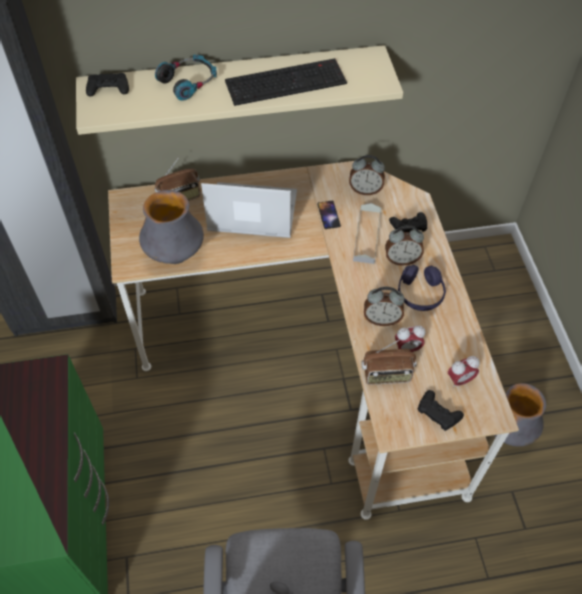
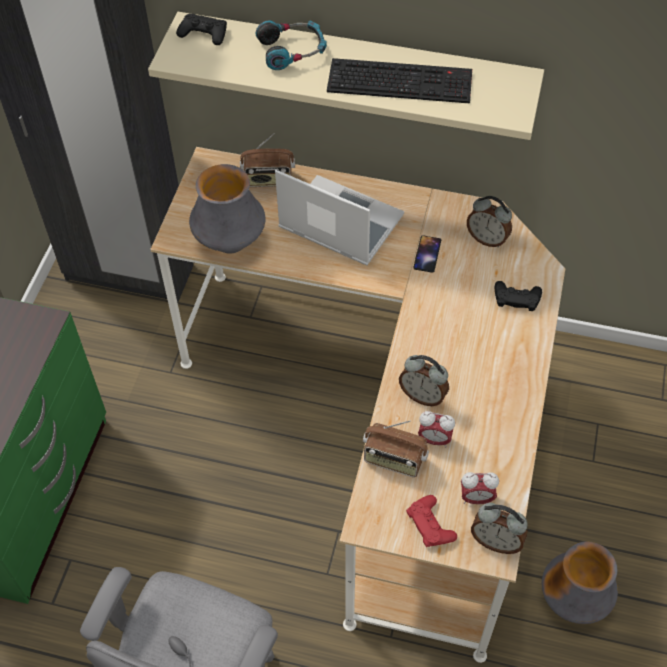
camera: 25 degrees right, 0 degrees up
(367, 236) = (459, 293): grey tray -> none
(401, 259) = (485, 335): alarm clock -> alarm clock (496, 541)
(420, 293) = (485, 382): purple headphones -> none
(438, 412) = (430, 524): black game controller -> red game controller

